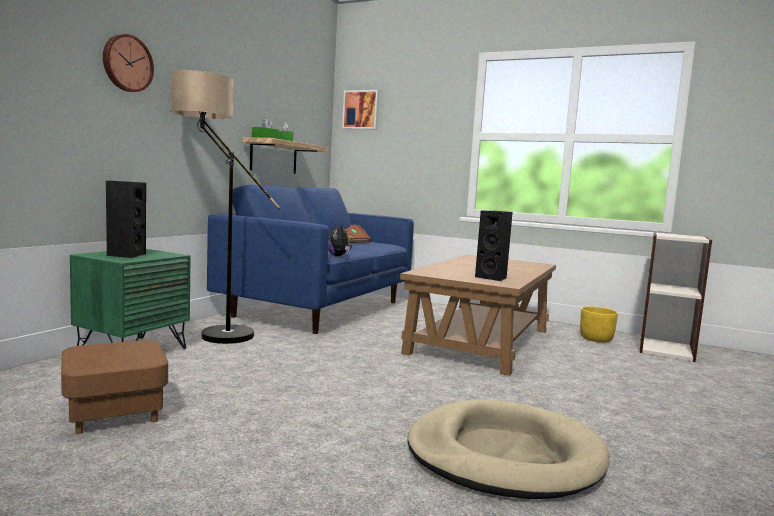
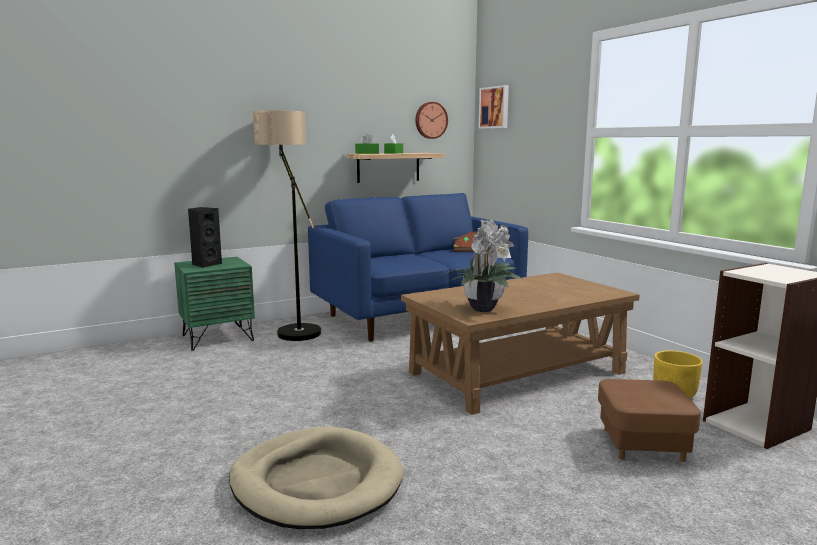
camera: 35 degrees right, 5 degrees up
(115, 413) = (139, 383): brown ottoman -> brown ottoman (642, 444)
(127, 63) = (219, 111): wall clock -> wall clock (430, 120)
(338, 256) = (392, 270): plush toy -> none
(493, 278) = (483, 308): black speaker -> potted plant

